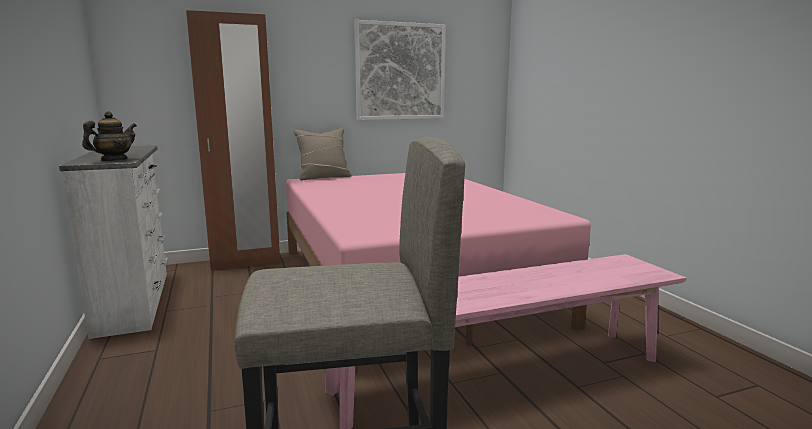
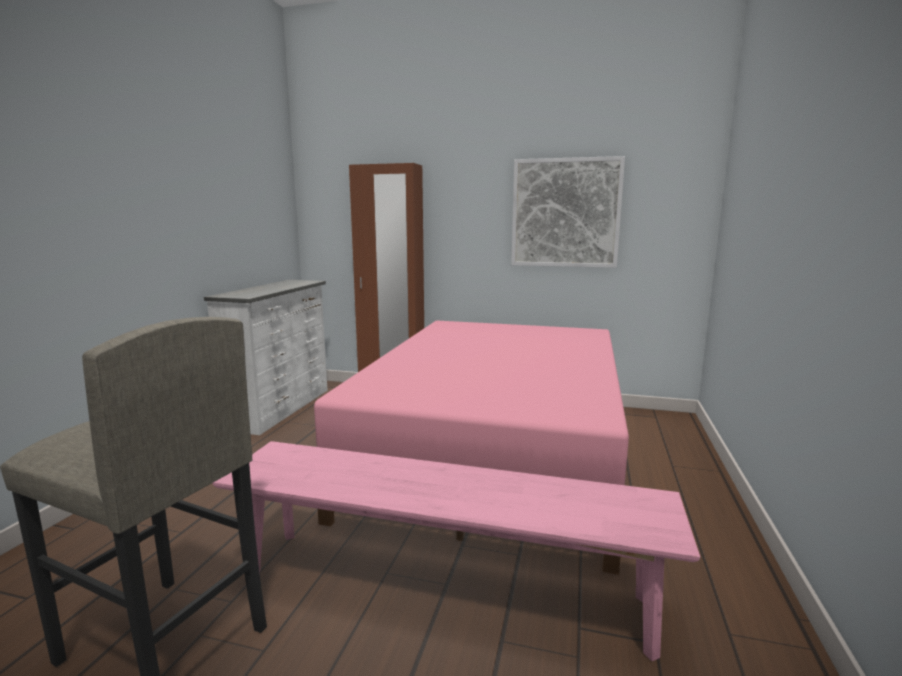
camera: 35 degrees right, 0 degrees up
(114, 160) = (244, 295): teapot -> none
(324, 177) = (469, 322): beige pillow -> none

